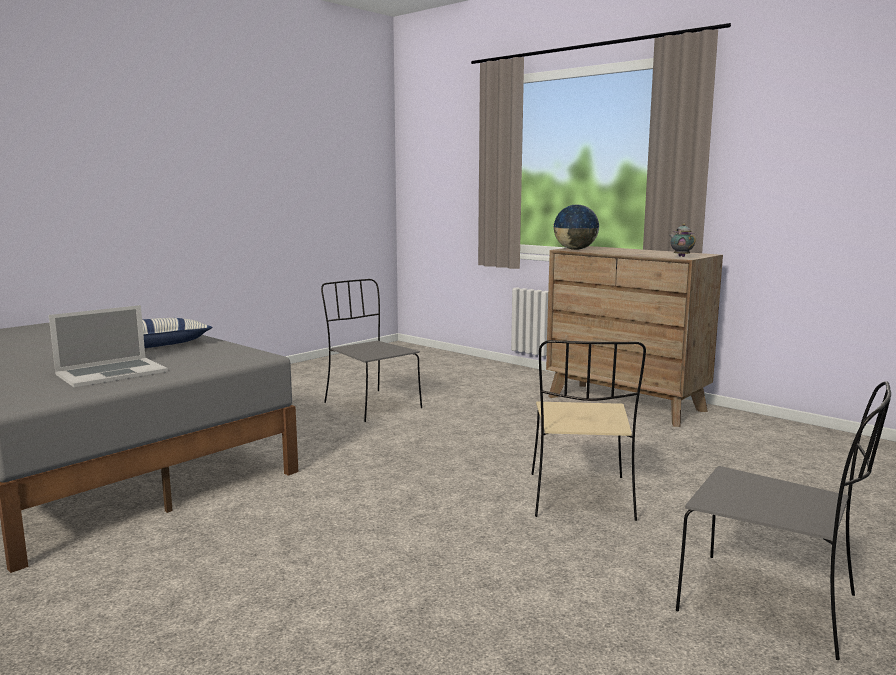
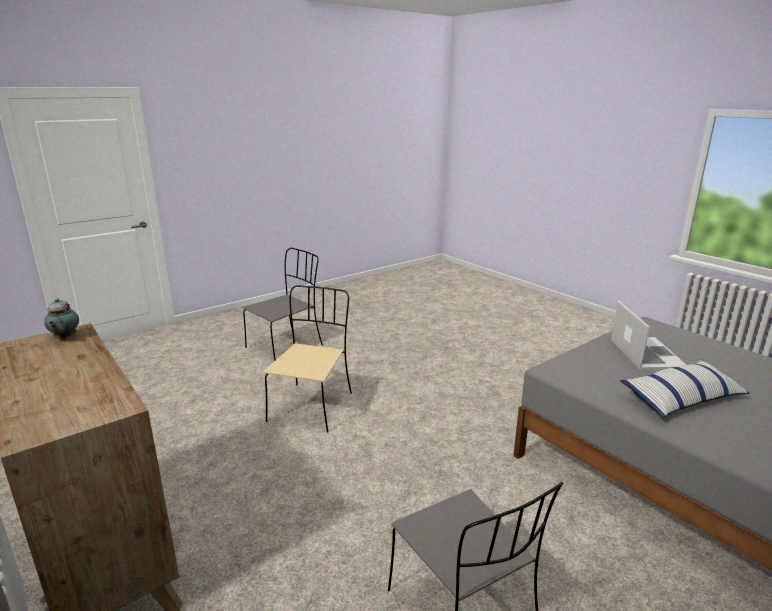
camera: 170 degrees left, 10 degrees up
(111, 373) = (646, 353): laptop -> laptop turned 120 degrees clockwise
(575, 249) = (105, 404): globe -> none
(772, 605) = (286, 346): grey chair -> grey chair turned 90 degrees clockwise

